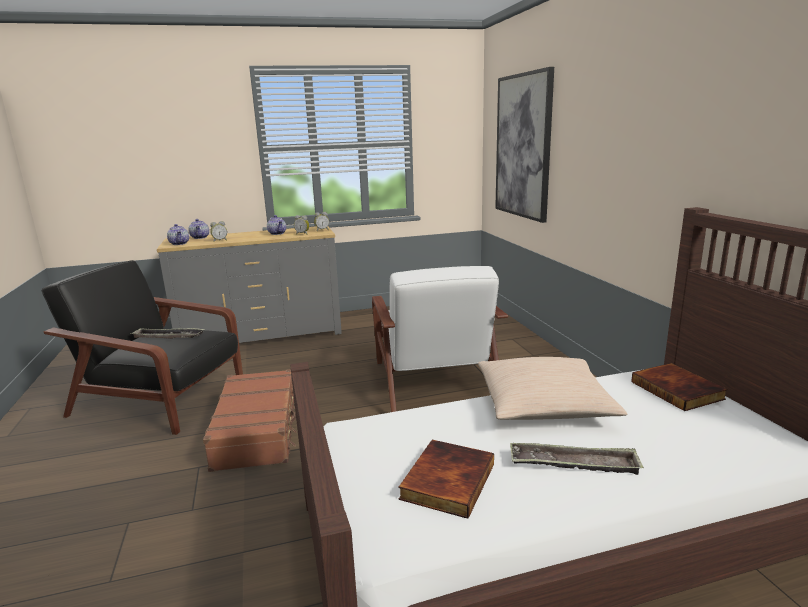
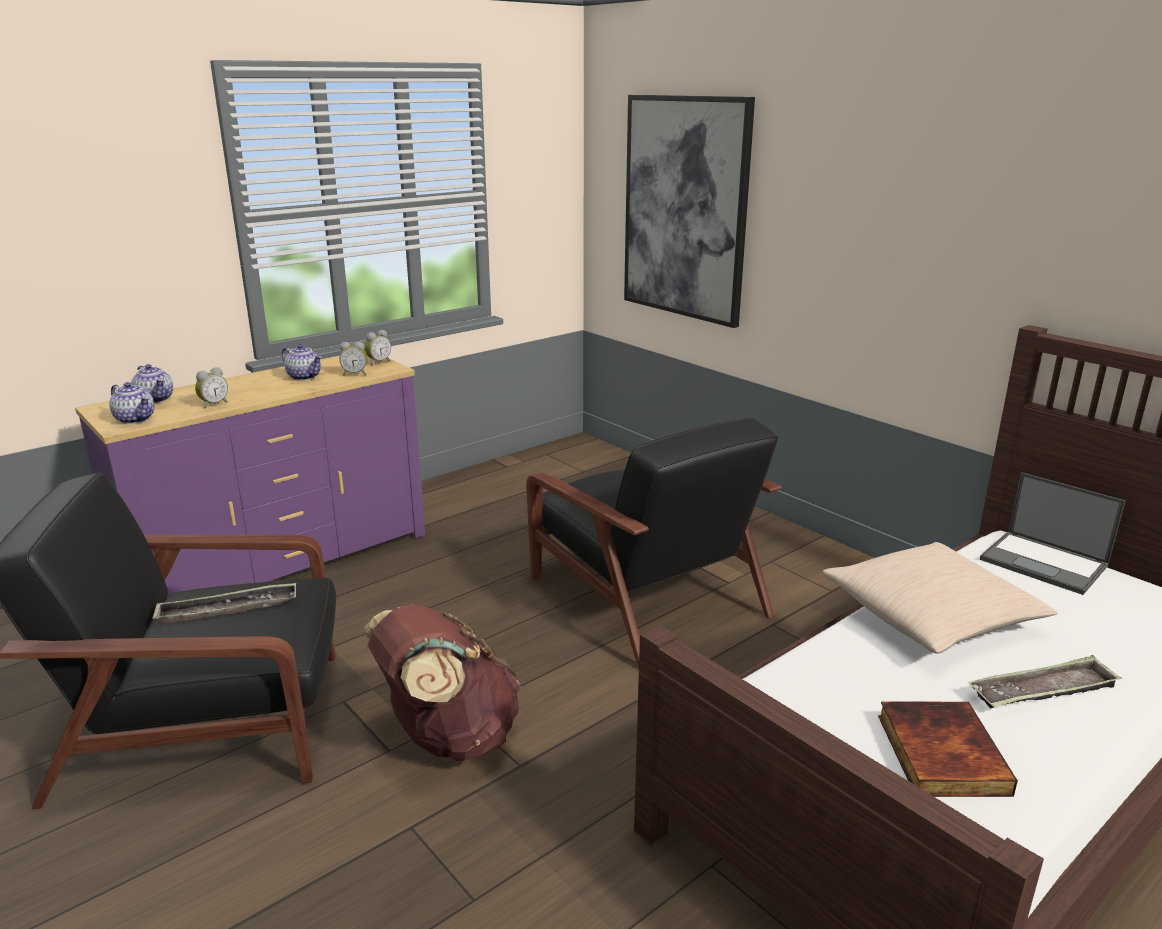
camera: 25 degrees left, 5 degrees up
(258, 430) = (448, 737): brown suitcase -> brown backpack
(262, 335) = (280, 561): grey dresser -> purple dresser
(434, 382) = (644, 594): white armchair -> black armchair
(678, 390) = (1045, 563): book -> laptop

